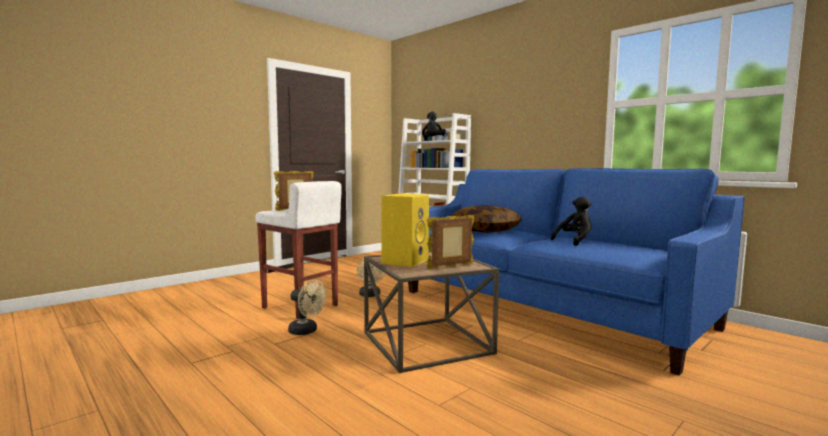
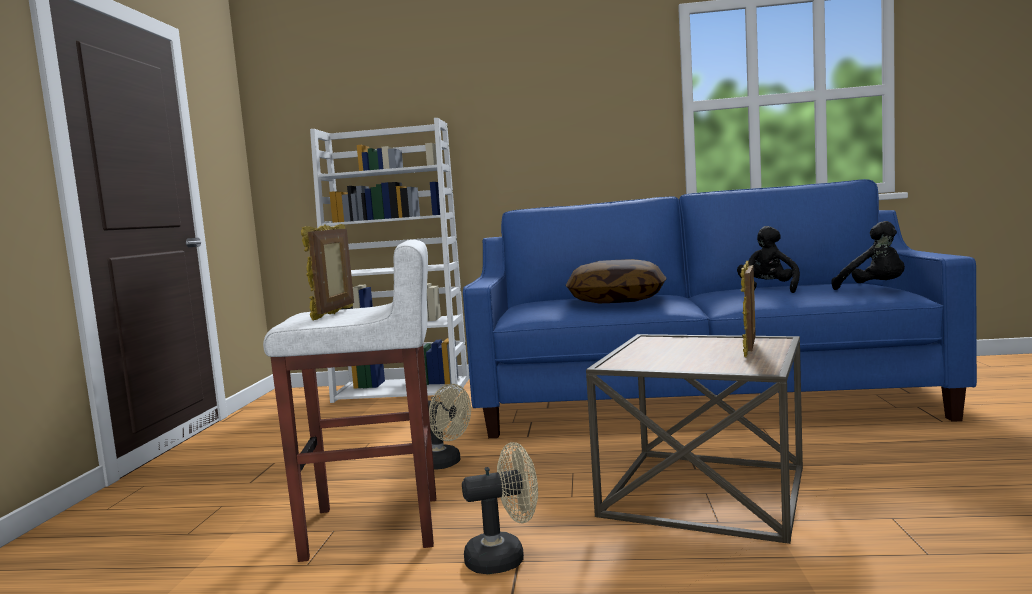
camera: 40 degrees left, 0 degrees up
(405, 261) = (673, 358): yellow speaker -> none
(433, 140) = (389, 168): black plush toy -> black plush toy (874, 289)

